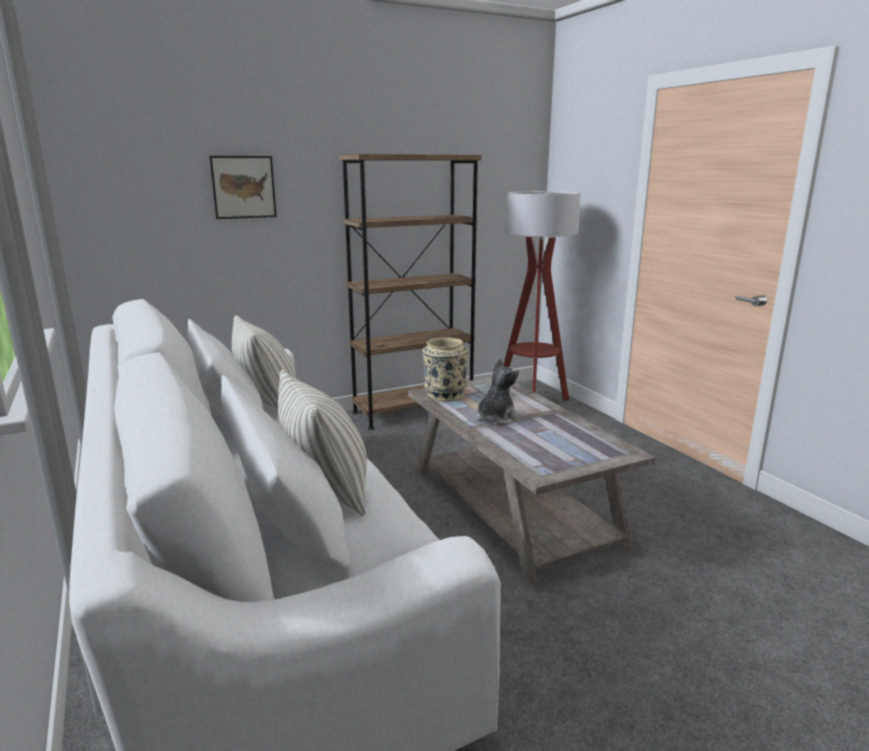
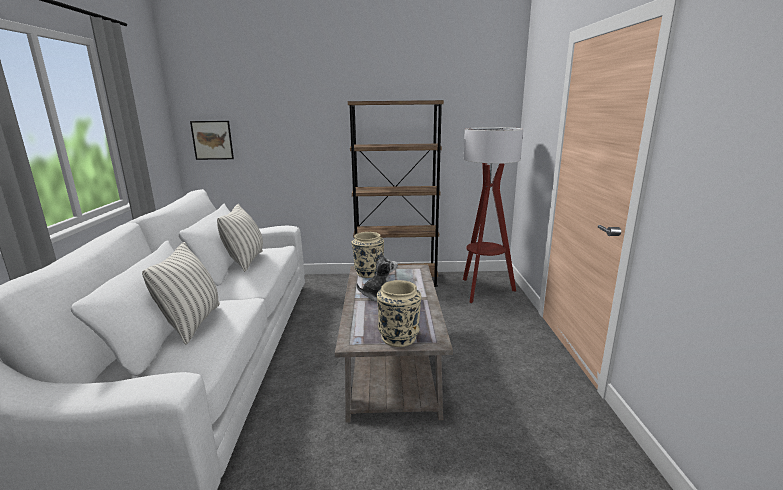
camera: 25 degrees right, 0 degrees up
(243, 187) = (288, 122): picture -> picture (212, 140)
(584, 456) = (399, 337): none -> beige vase

